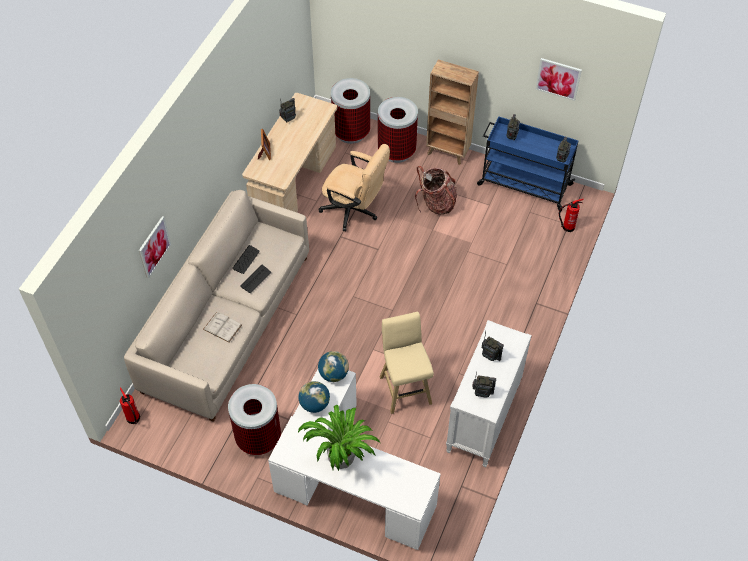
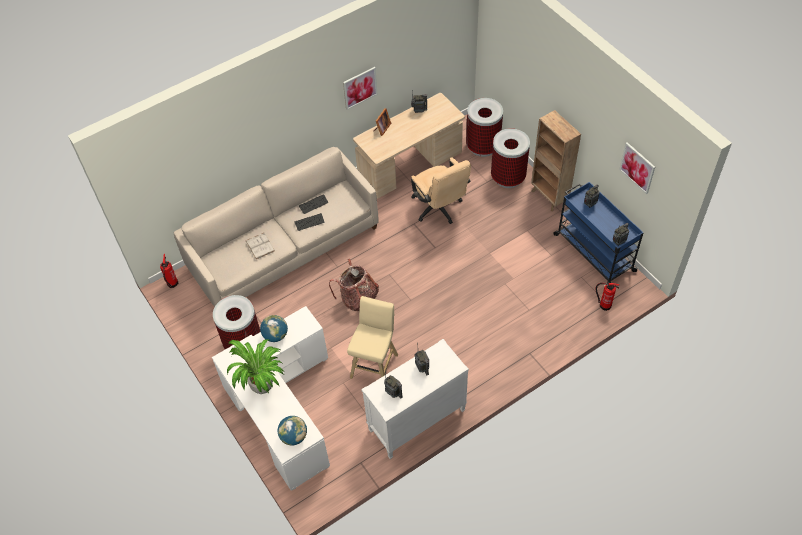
camera: 35 degrees right, 0 degrees up
(154, 247) = (228, 158): picture -> picture (360, 88)
(333, 374) = (306, 320): globe -> globe (294, 436)
(436, 203) = (508, 233): backpack -> backpack (358, 298)

